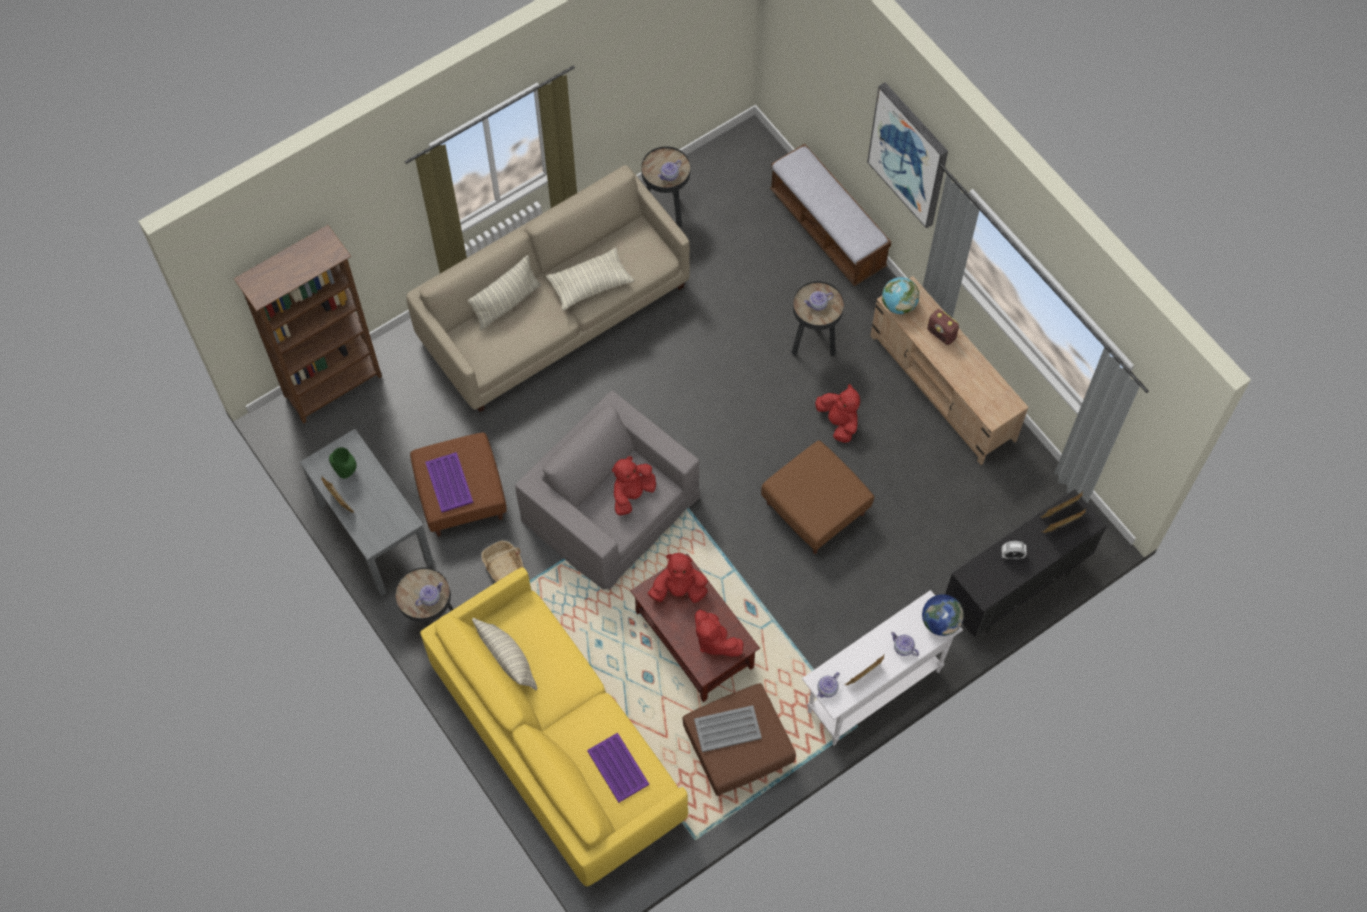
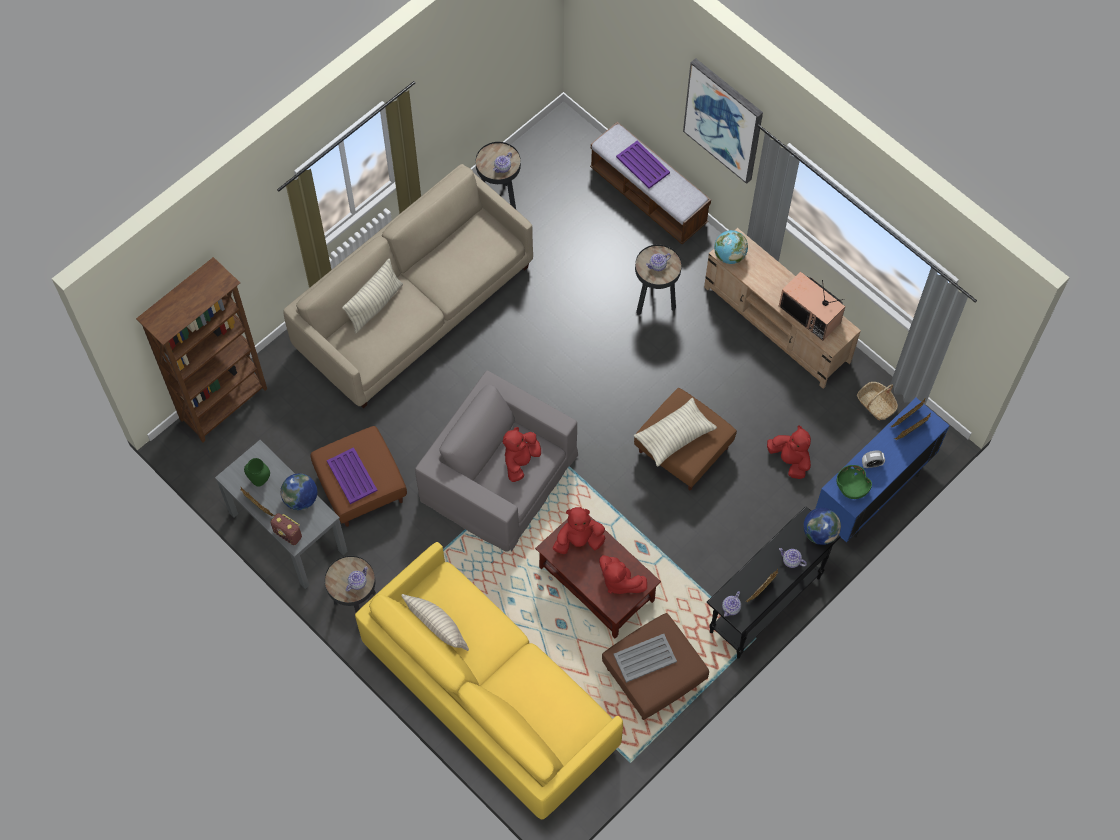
camera: 10 degrees left, 0 degrees up
(386, 499) = (301, 499): none -> globe
(503, 566) = (412, 545): basket -> basket (876, 404)
(590, 284) = (448, 277): pillow -> pillow (674, 436)
(618, 768) = (555, 708): purple tray -> purple tray (643, 165)
(838, 422) = (690, 369): red plush toy -> red plush toy (790, 460)
(873, 691) = (764, 604): white console table -> black console table
(941, 334) = (772, 276): radio -> radio (288, 534)
(976, 381) = (811, 314): none -> television
(985, 577) = (851, 487): none -> green bowl
(1013, 588) = (871, 494): black cabinet -> blue cabinet

